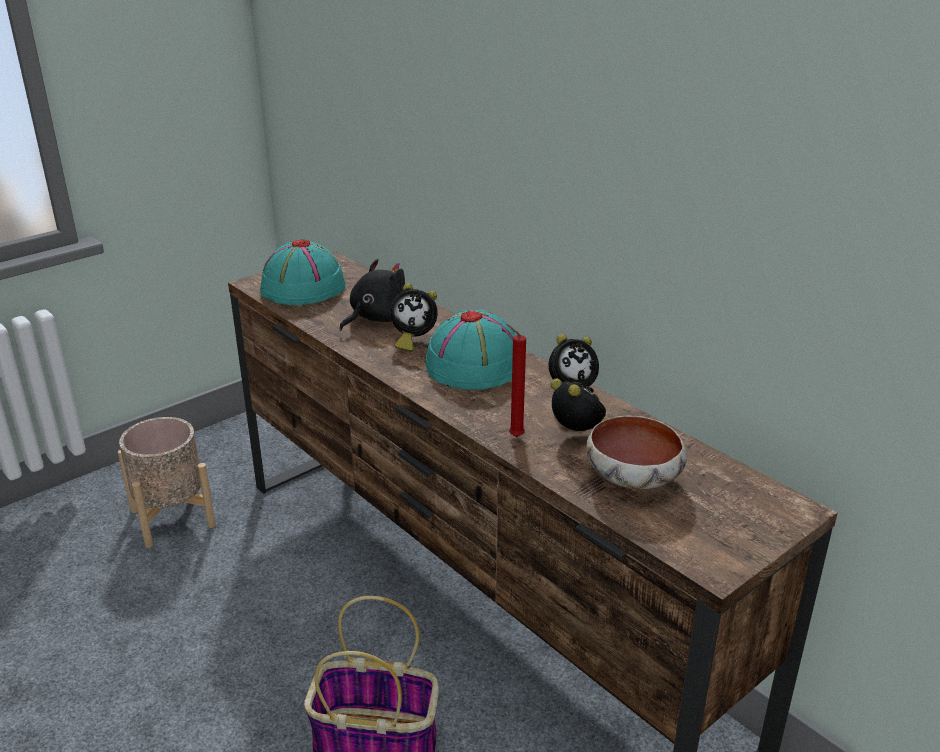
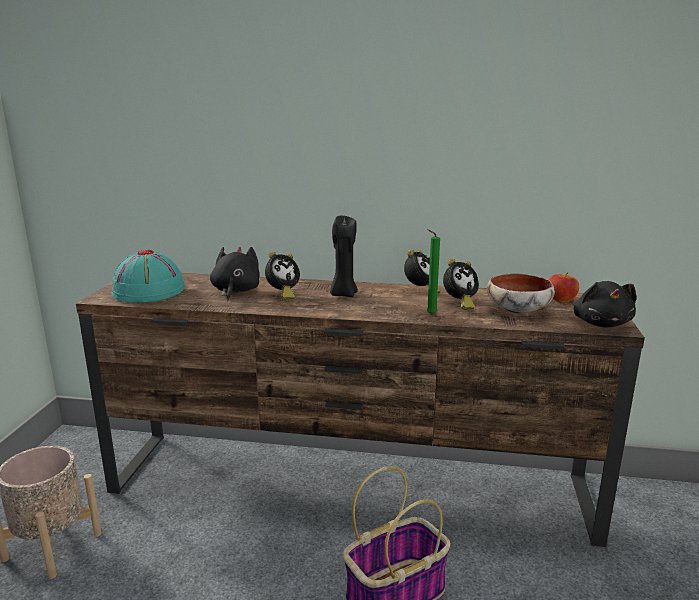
camera: 40 degrees left, 10 degrees down
(475, 365) = (343, 294): turquoise hat -> black candle
(514, 436) = (429, 314): red candle -> green candle
(579, 435) = (459, 304): alarm clock -> alarm clock turned 135 degrees clockwise
(705, 549) = (601, 323): none -> black plush toy
(729, 488) = (561, 300): none -> apple

